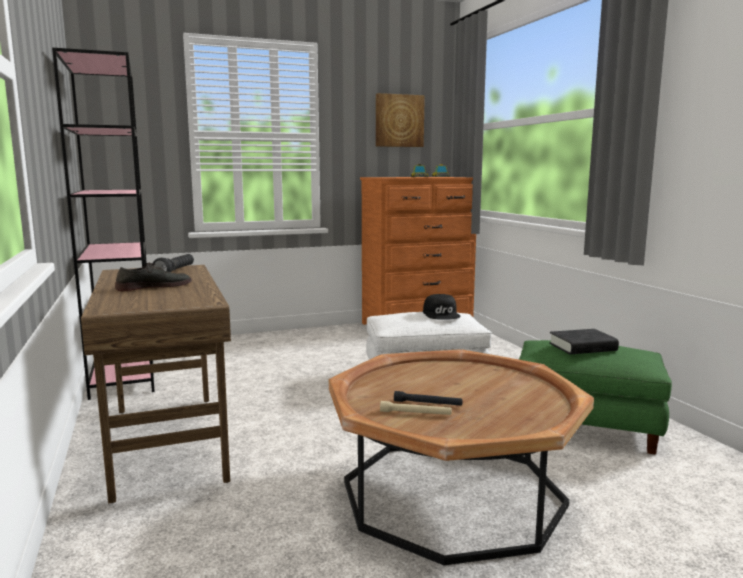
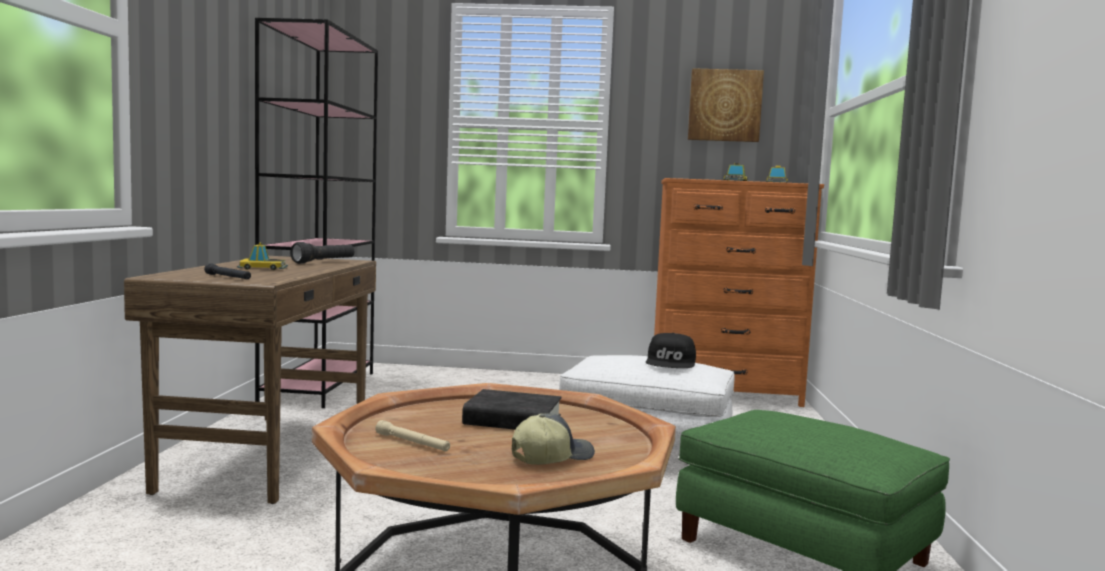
camera: 25 degrees right, 5 degrees down
(154, 286) = (263, 268): grey shoe -> toy car
(427, 403) = (447, 437): black flashlight -> black flashlight (228, 277)
(511, 403) = (551, 457): none -> cap
(582, 347) = (798, 423): black book -> black book (512, 420)

